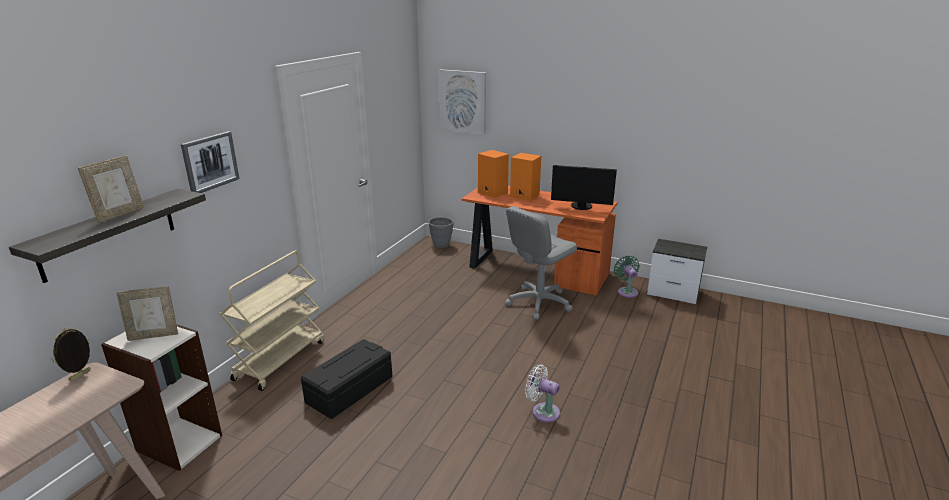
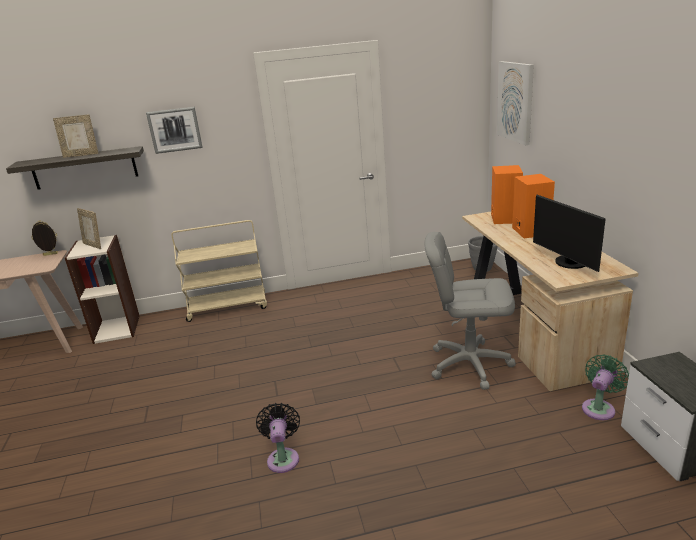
camera: 55 degrees right, 0 degrees up
(349, 389) = (220, 349): black storage box -> none
(535, 269) = (531, 330): orange desk -> beige desk
(543, 411) = (283, 457): white fan -> black fan

